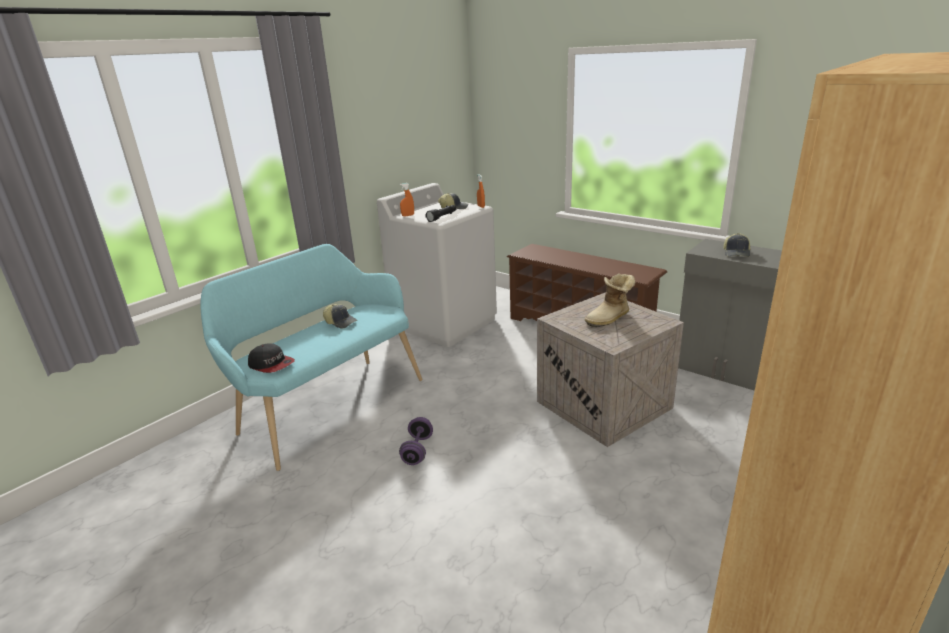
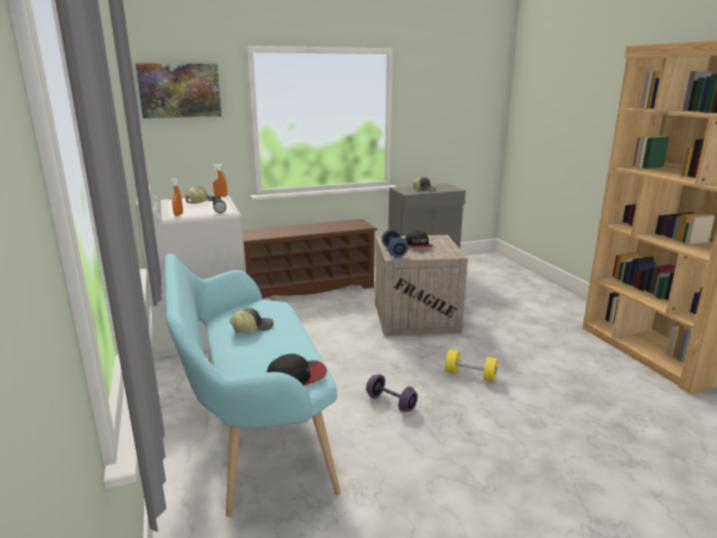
camera: 60 degrees left, 5 degrees down
(508, 96) = (180, 90): none -> picture
(515, 482) = (470, 375): none -> yellow dumbbell
(568, 314) = (394, 252): none -> blue dumbbell
(610, 319) = (418, 246): boot -> cap

